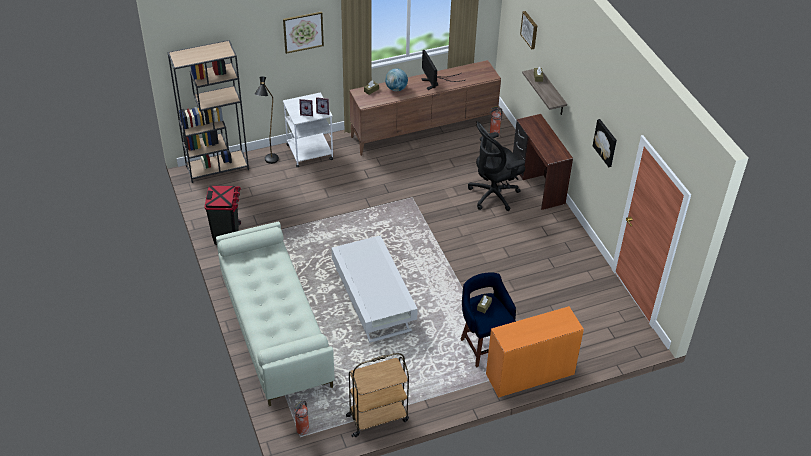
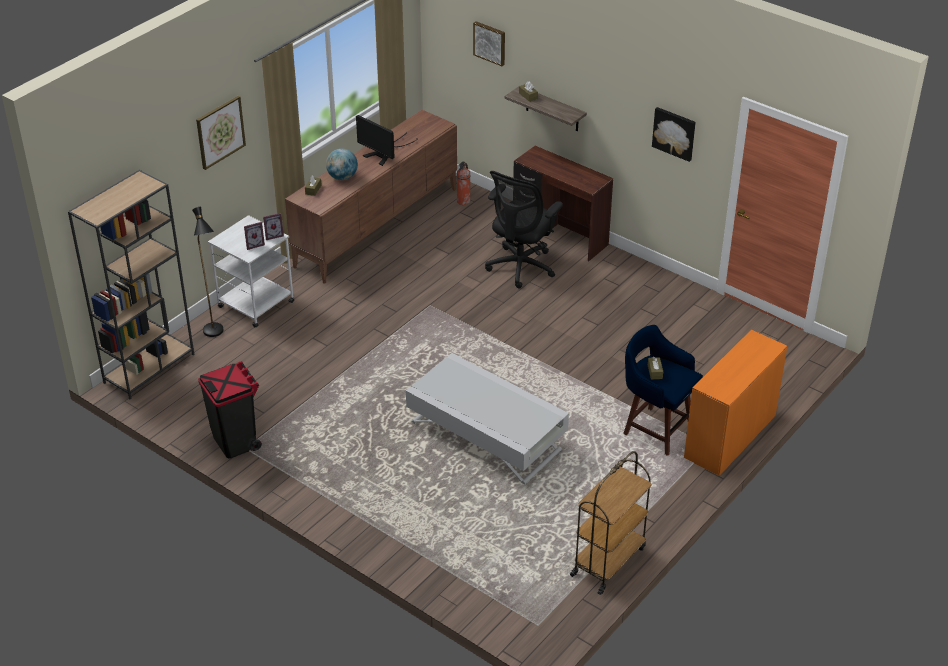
camera: 30 degrees left, 5 degrees down
(275, 328) = (395, 520): white sofa -> none
(302, 430) = (533, 617): fire extinguisher -> none

